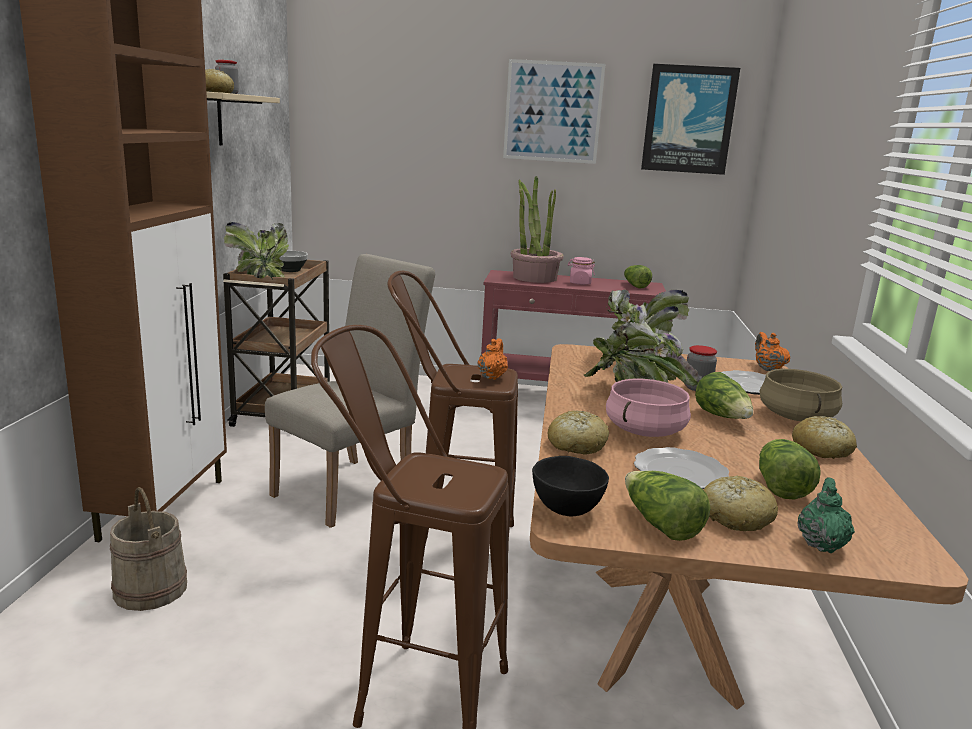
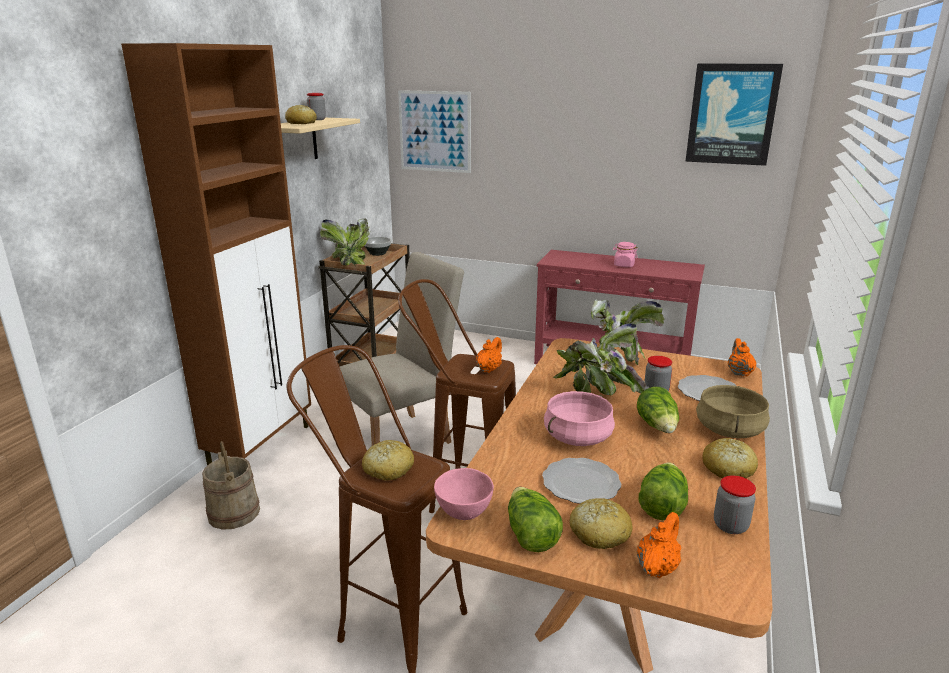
camera: 15 degrees right, 5 degrees up
(534, 278) = (585, 259): potted plant -> none
(553, 112) = (604, 110): picture -> picture (435, 131)
(566, 508) = (464, 511): black bowl -> pink bowl
(576, 445) = (510, 448): bread -> bread (388, 469)
(635, 285) = (675, 268): lettuce -> none
(820, 543) = (657, 567): green teapot -> orange teapot
(863, 499) = (730, 526): none -> jar

